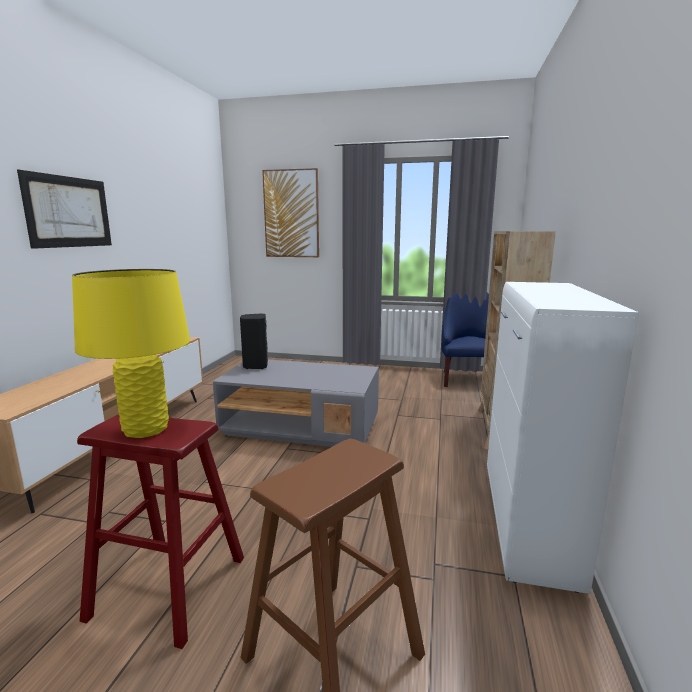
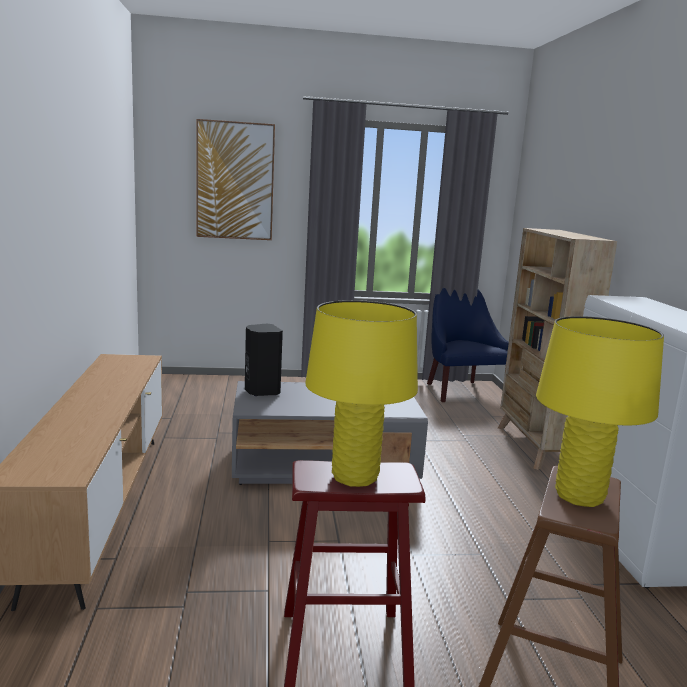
camera: 20 degrees left, 0 degrees up
(69, 212) = (44, 191): picture -> none
(328, 471) = (580, 496): none -> yellow table lamp

